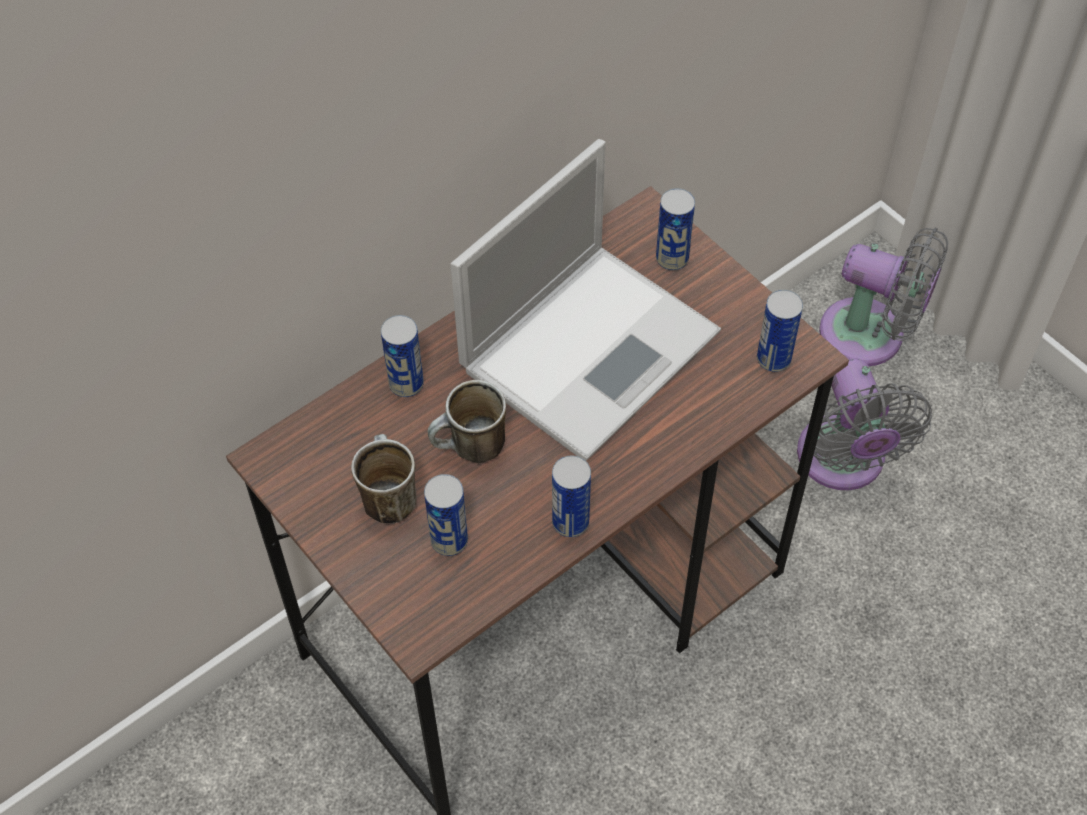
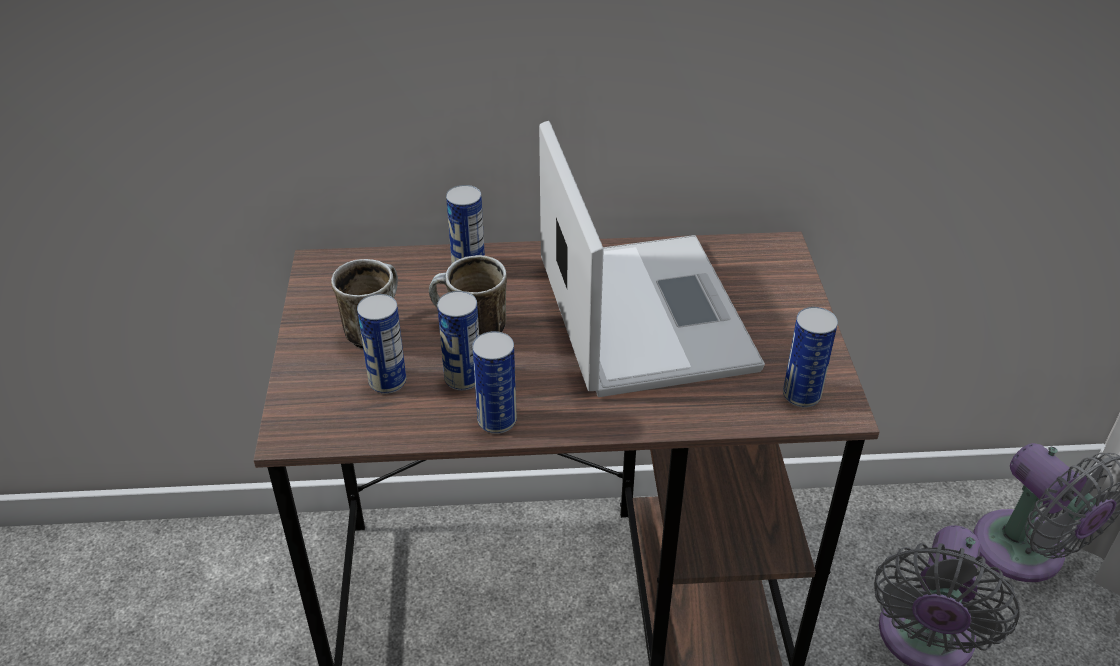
camera: 35 degrees right, 15 degrees down
(592, 347) = (642, 311): laptop -> laptop turned 90 degrees counterclockwise
(672, 258) = (773, 284): can -> can (463, 378)

